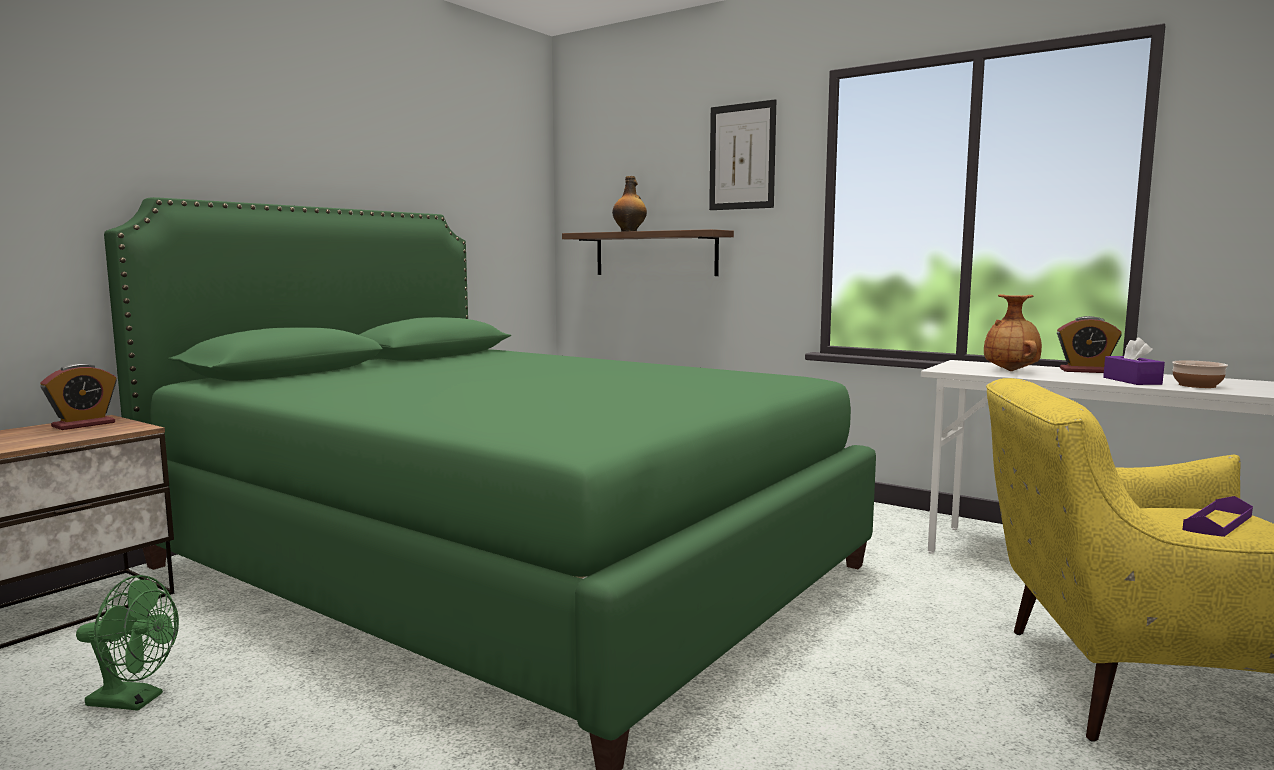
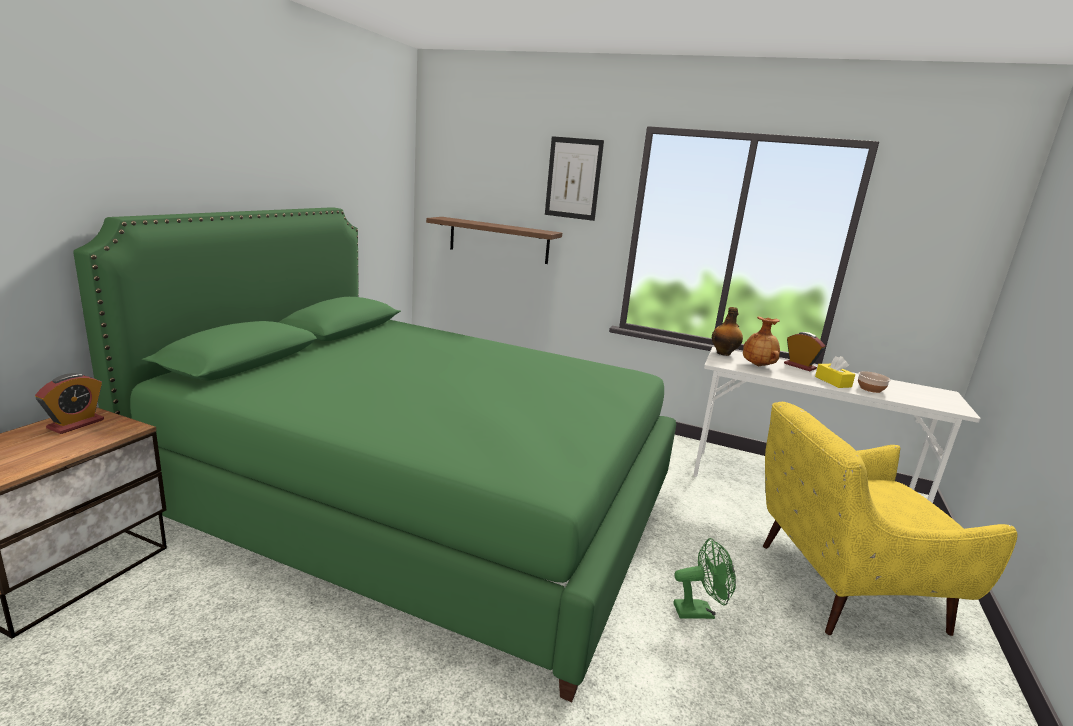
camera: 15 degrees left, 10 degrees up
(135, 700) = (190, 670): green fan -> green fan (699, 611)
(629, 231) = (482, 223): bottle -> bottle (724, 353)
(1085, 371) = (799, 366): alarm clock -> alarm clock turned 135 degrees counterclockwise
(1132, 381) = (833, 382): purple tissue box -> yellow tissue box
(1217, 523) = (896, 498): purple tray -> none

